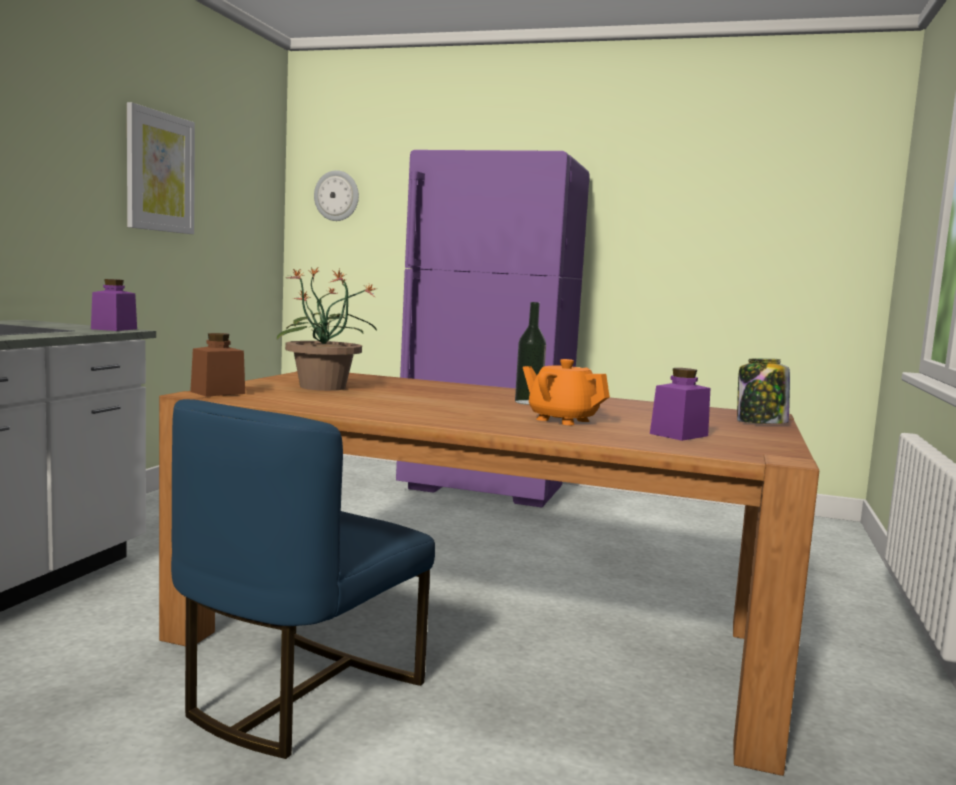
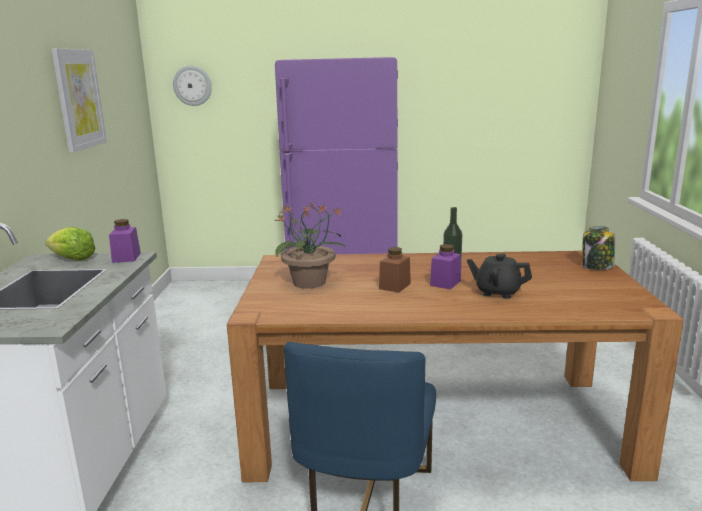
camera: 15 degrees left, 10 degrees up
(56, 324) = (72, 259): none -> lettuce
(217, 392) = (258, 310): brown jar -> brown jar (395, 286)
(562, 420) = (497, 292): orange teapot -> black teapot
(679, 435) = (576, 295): purple jar -> purple jar (445, 283)

